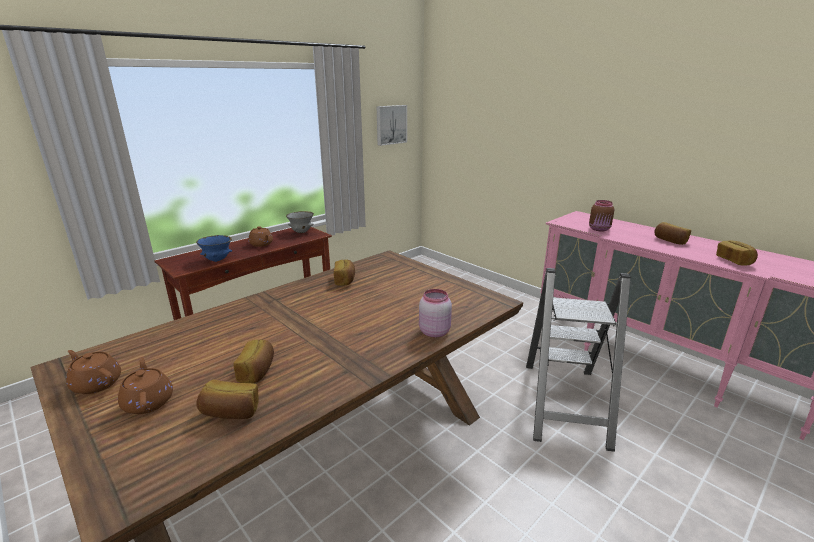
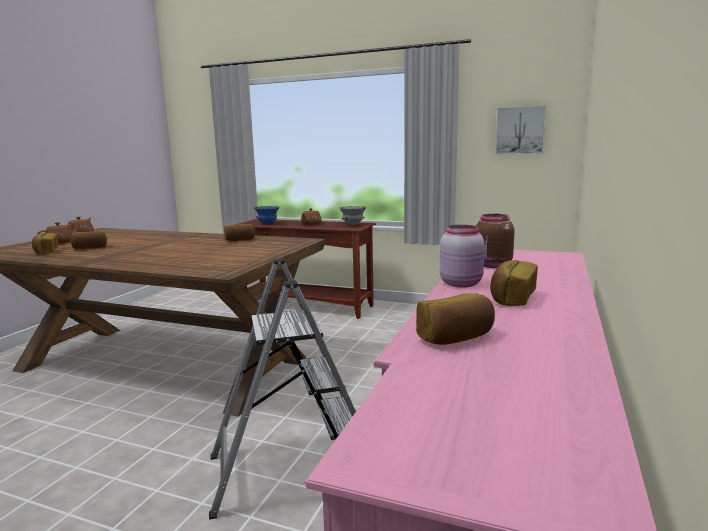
camera: 65 degrees right, 10 degrees down
(434, 331) = (151, 265): pink jar -> pink jar (461, 283)

